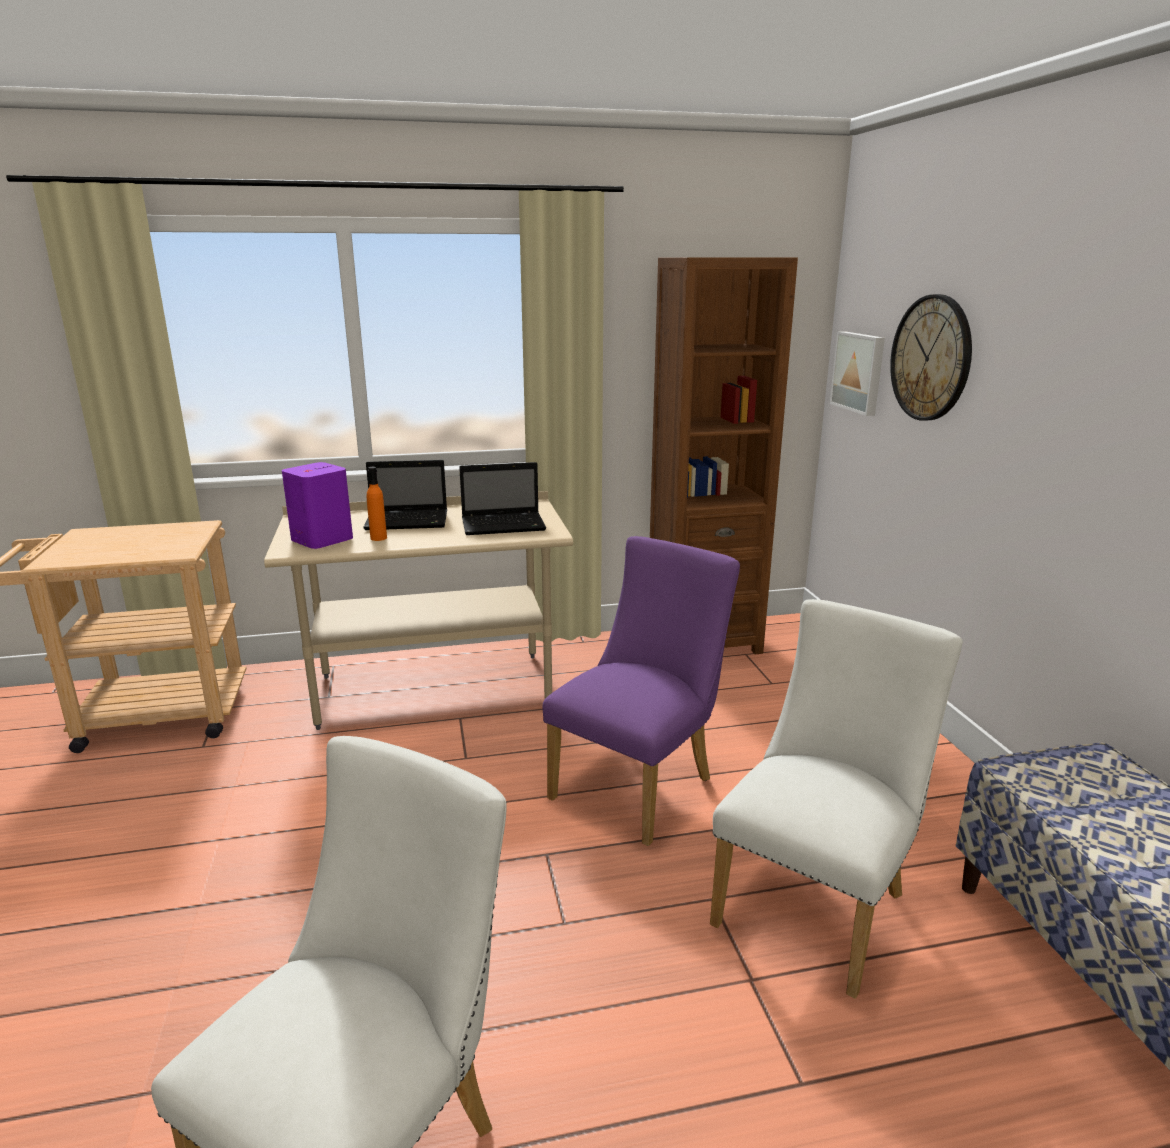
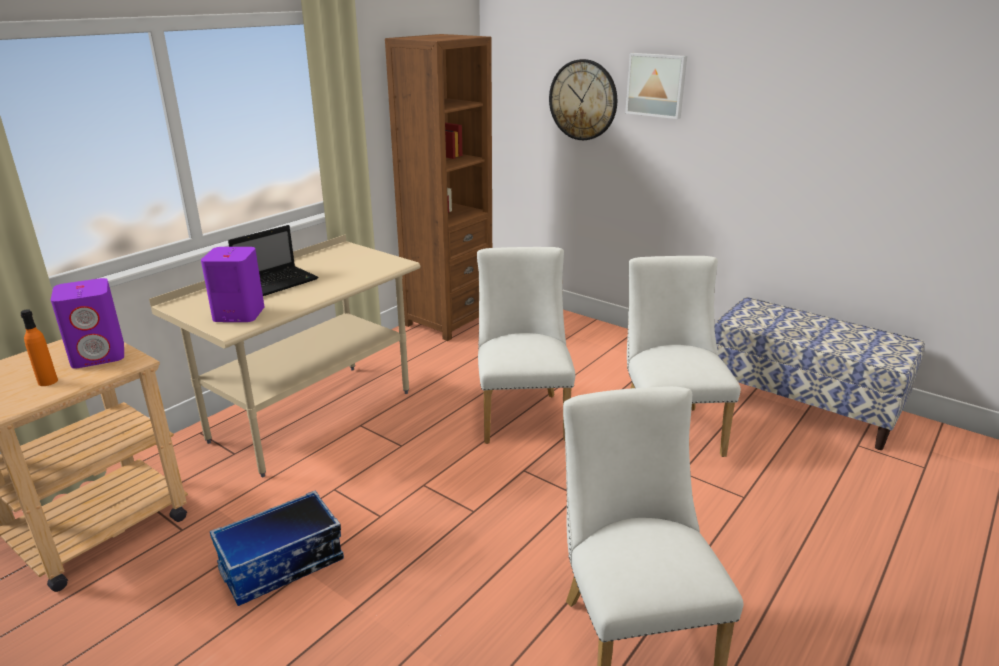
camera: 40 degrees left, 5 degrees up
(172, 542) = (99, 355): none -> purple speaker
(211, 822) = (281, 565): none -> storage box
(378, 538) = (283, 300): orange bottle -> orange bottle (48, 381)
(505, 525) = (357, 266): laptop -> none
(640, 784) = (522, 413): purple chair -> white chair
(859, 372) = (516, 111): picture -> picture (656, 85)

